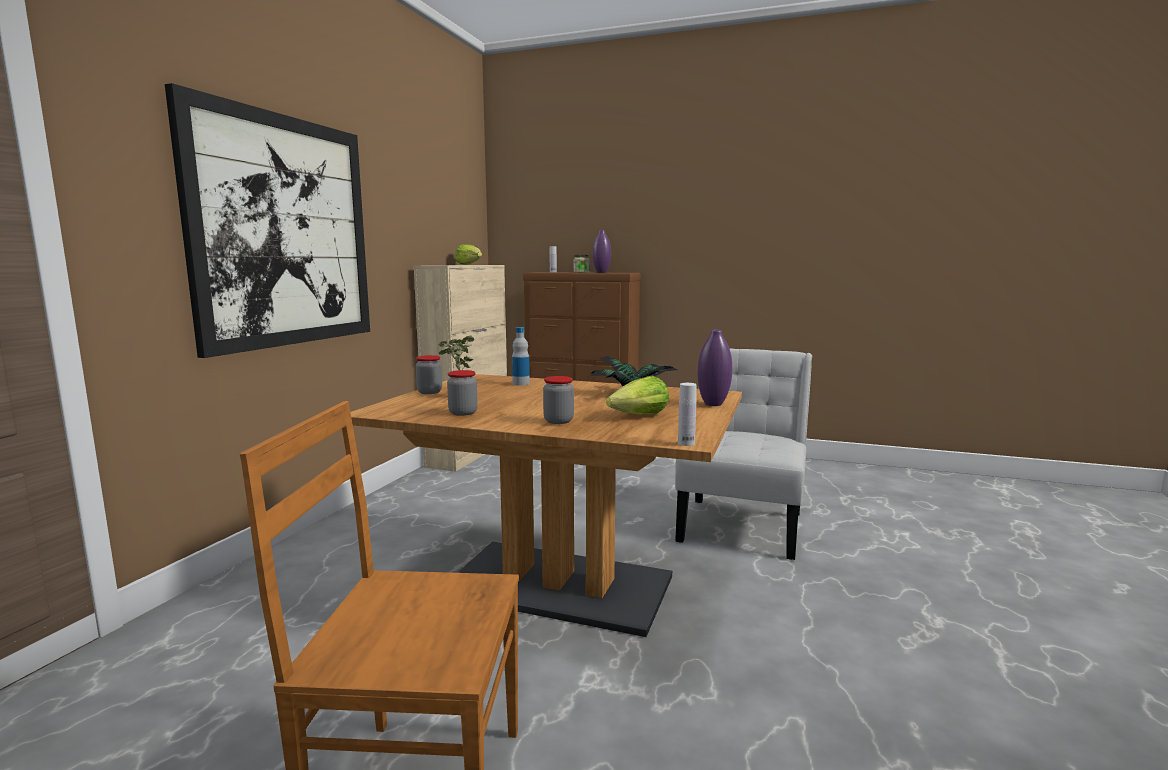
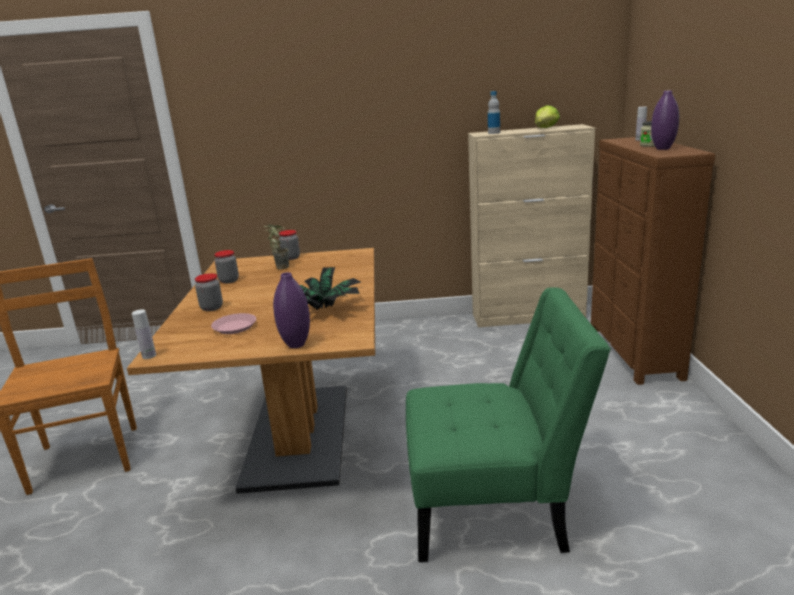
camera: 70 degrees right, 10 degrees up
(284, 232) = (317, 119): picture -> none
(521, 383) = (341, 269): bottle -> bottle (494, 133)
(640, 416) = (235, 327): lettuce -> pink plate
(742, 524) = (494, 508): white chair -> green chair

